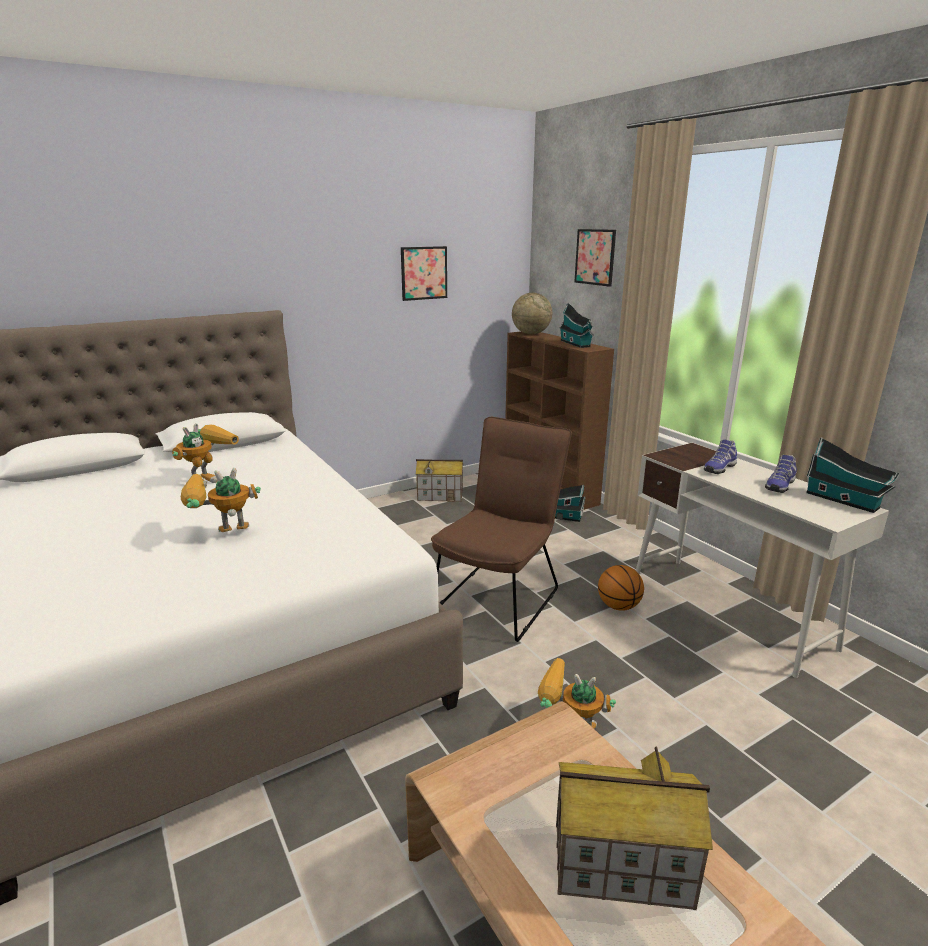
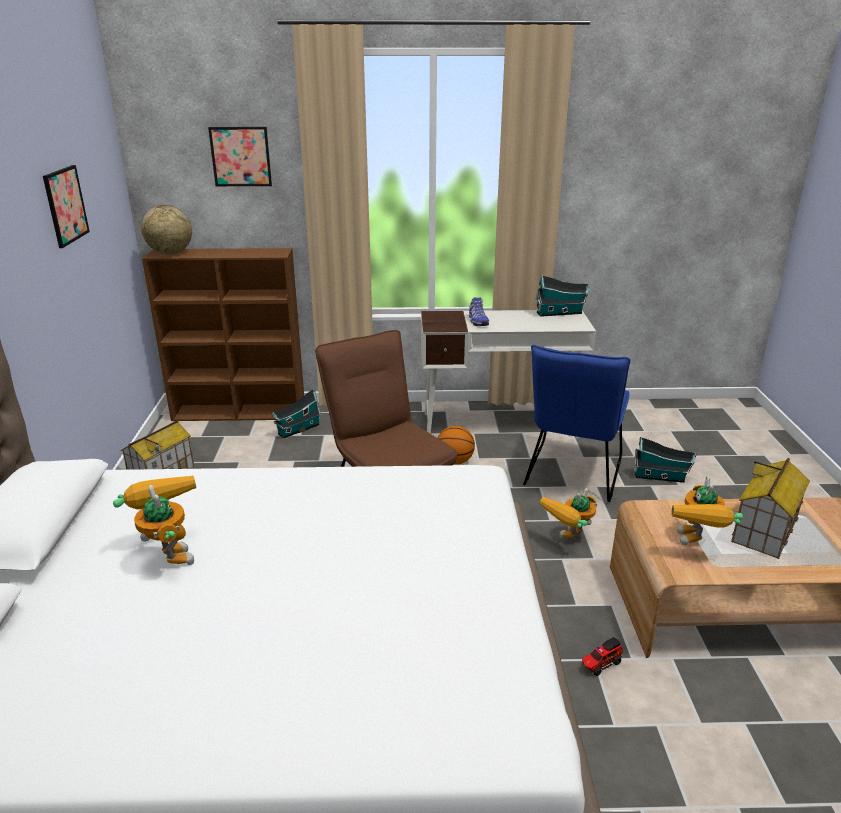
camera: 60 degrees left, 5 degrees up
(222, 537) = (359, 565): toy robot -> toy robot (696, 545)
(374, 816) = (600, 664): none -> toy truck
(576, 344) = (250, 252): toy house -> toy house (661, 477)
(703, 695) = (571, 475): none -> blue chair
(779, 486) = (523, 318): shoe -> none

